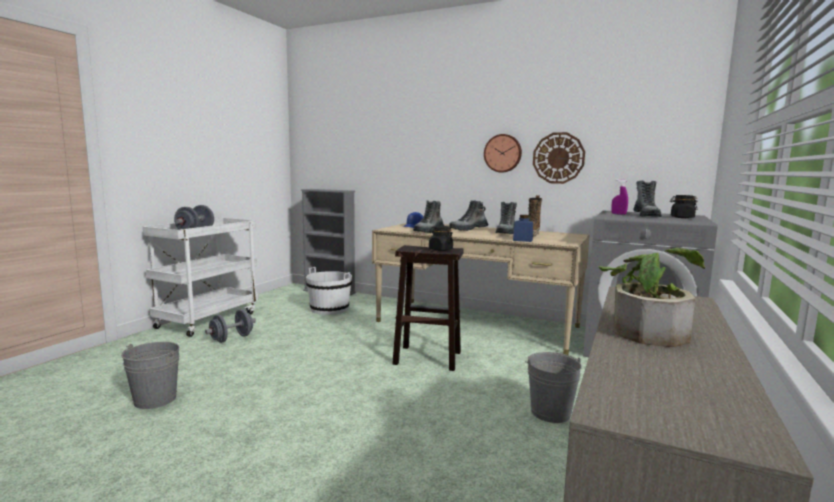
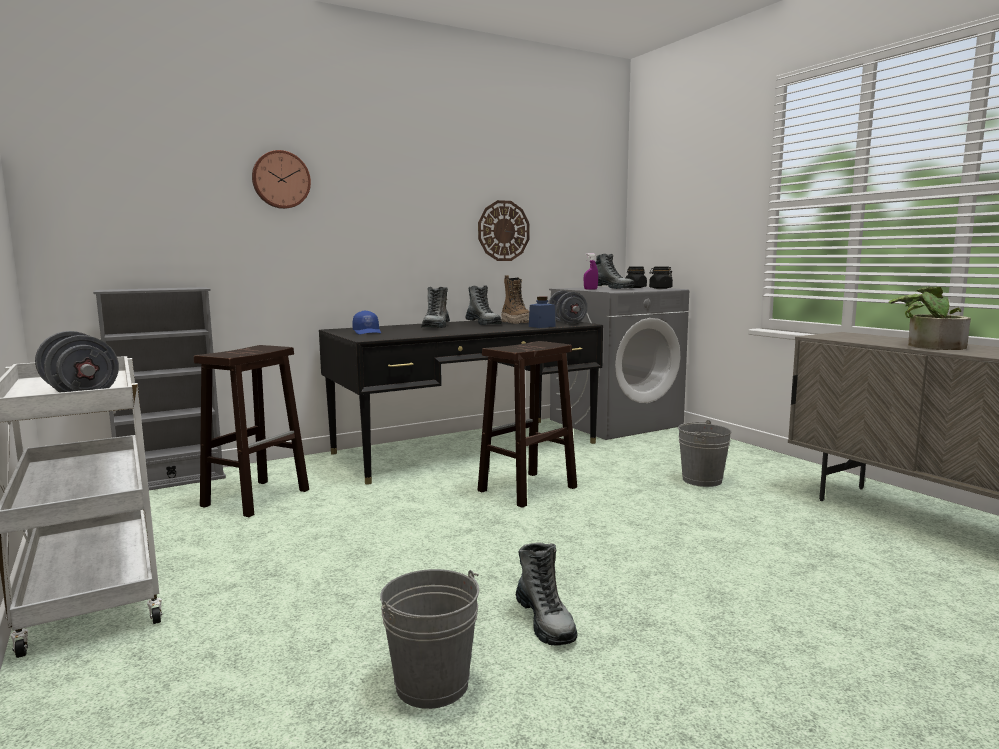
camera: 55 degrees left, 0 degrees up
(232, 338) = (248, 585): grey dumbbell -> grey dumbbell (567, 322)
(329, 309) = (257, 497): white bucket -> brown stool
(429, 231) = (418, 333): boot -> boot (545, 621)
(440, 249) = (537, 344): black jar -> black jar (660, 288)
(477, 324) = (466, 448): beige desk -> black desk
(503, 153) = (442, 224): wall clock -> wall clock (281, 180)

